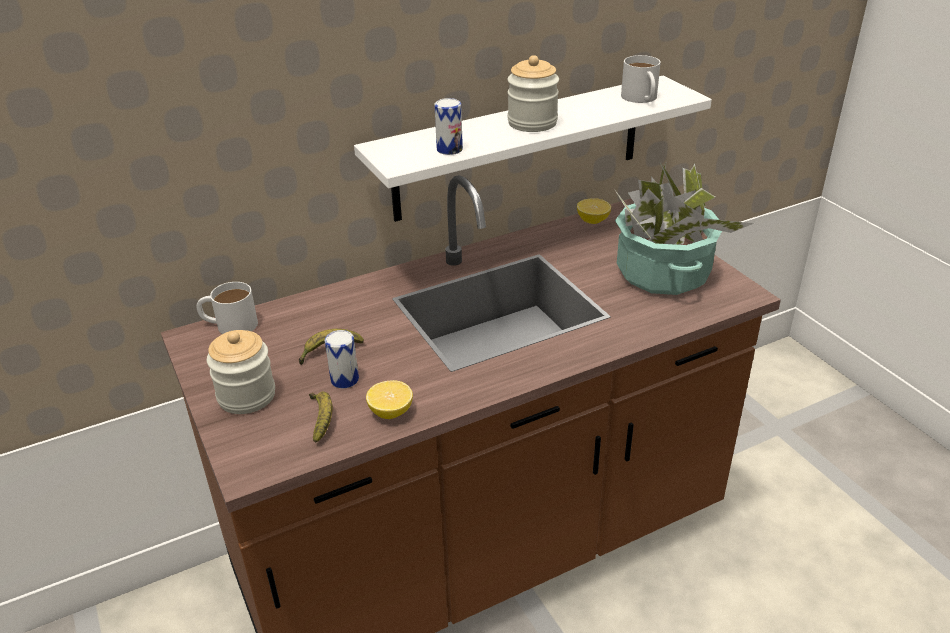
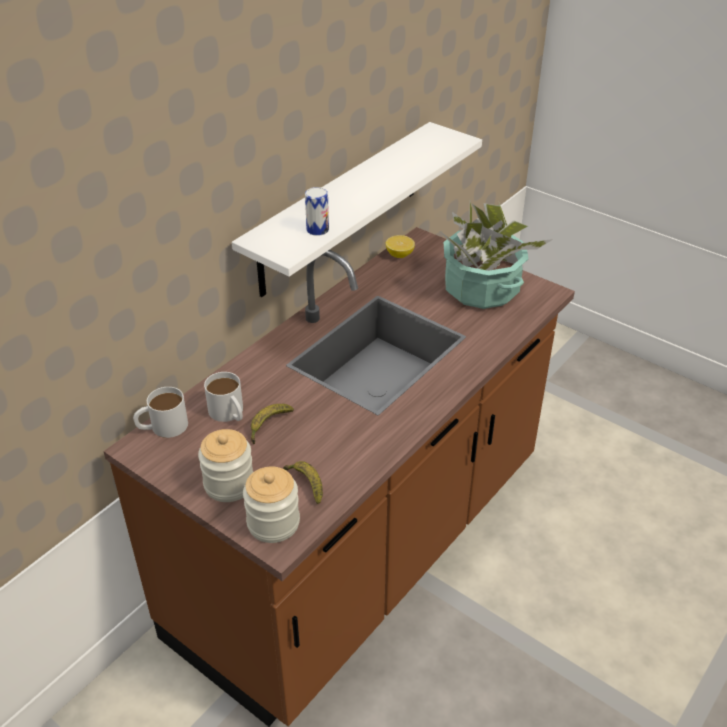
camera: 25 degrees left, 5 degrees up
(344, 379) = (299, 446): can -> none
(391, 412) = (356, 461): lemon -> none
(532, 123) = (363, 189): jar -> jar (273, 523)
(641, 99) = (430, 149): white mug -> white mug (229, 413)

